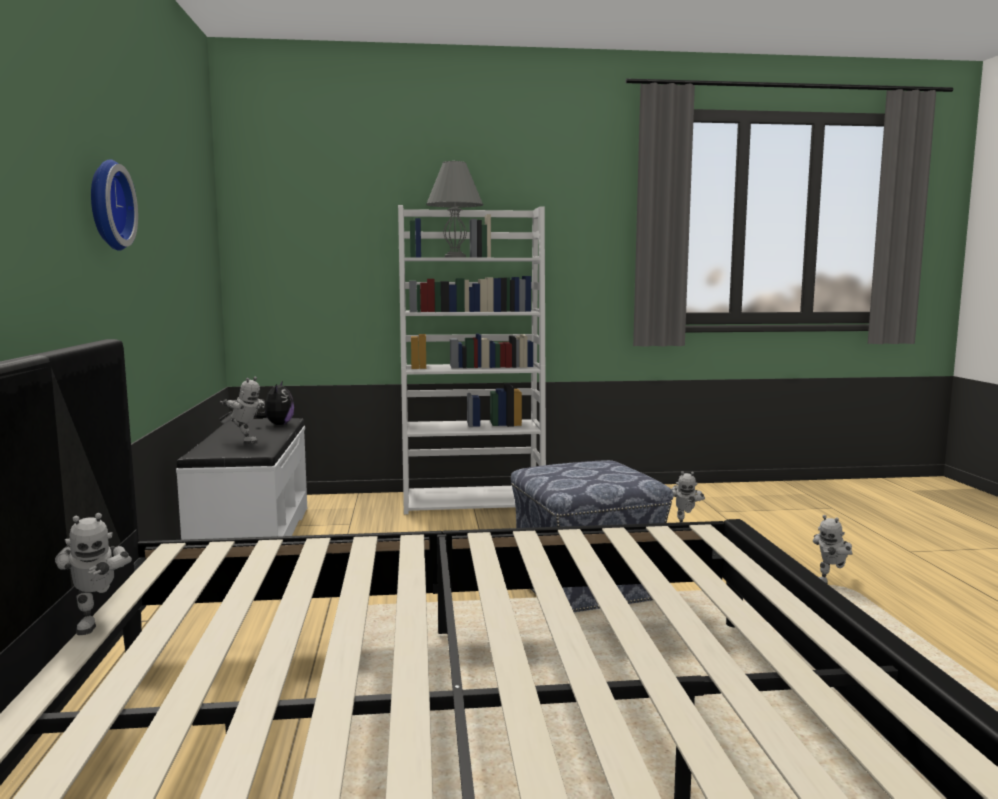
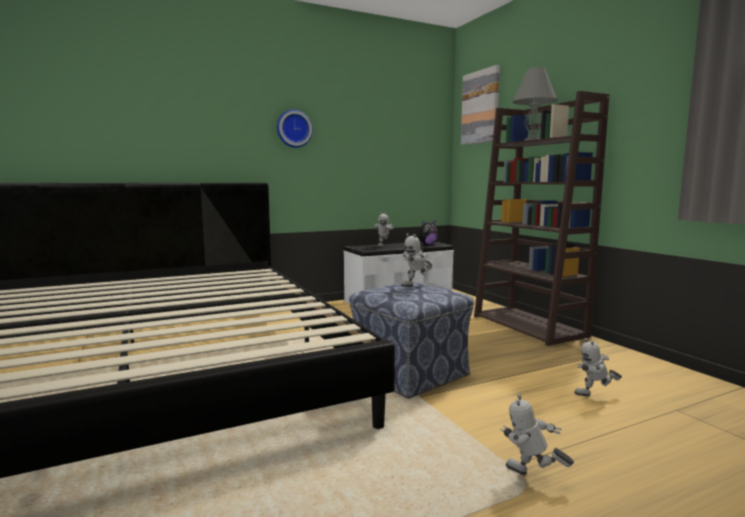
camera: 70 degrees right, 0 degrees up
(97, 621) = (191, 275): toy robot -> toy robot (416, 286)
(296, 190) = (480, 107): none -> picture
(474, 500) = (529, 326): white bookcase -> brown bookcase

